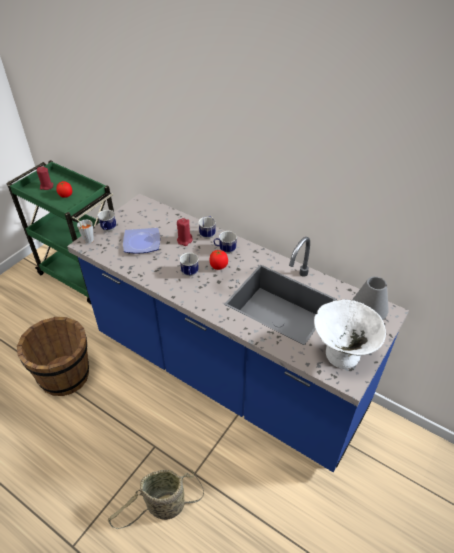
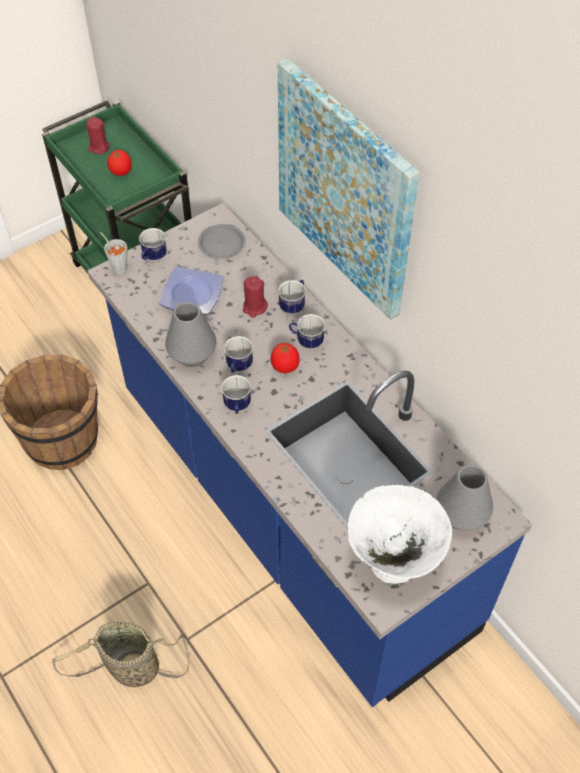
camera: 20 degrees right, 10 degrees up
(149, 213) = (222, 244): none -> grey plate
(157, 274) = (192, 354): none -> grey vase
(200, 296) = (237, 407): none -> mug
(237, 137) = (345, 190): none -> picture

